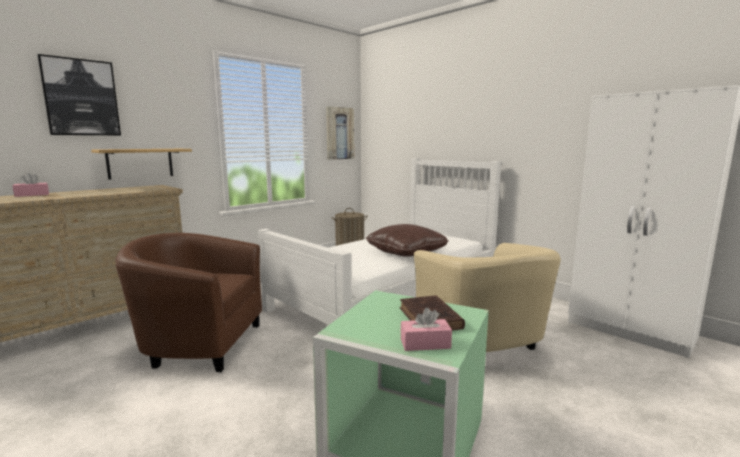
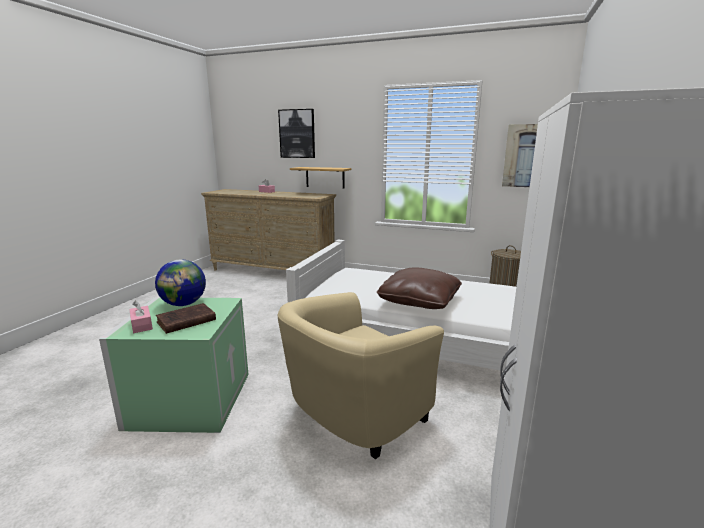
camera: 65 degrees right, 5 degrees up
(199, 343) = (276, 303): brown armchair -> none
(367, 318) = (184, 304): none -> globe

